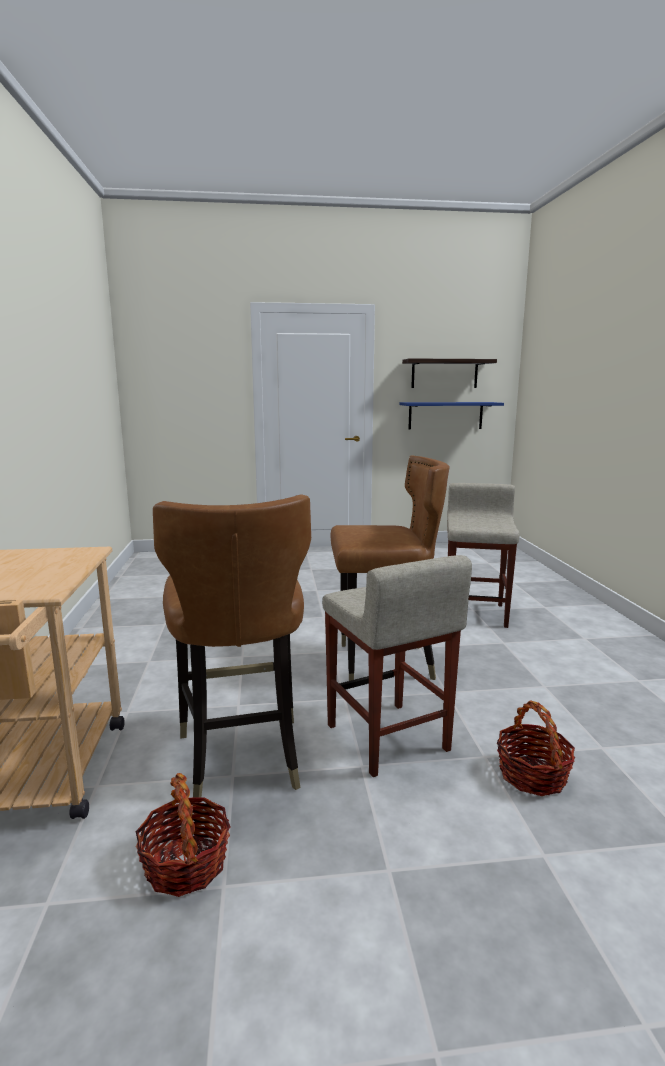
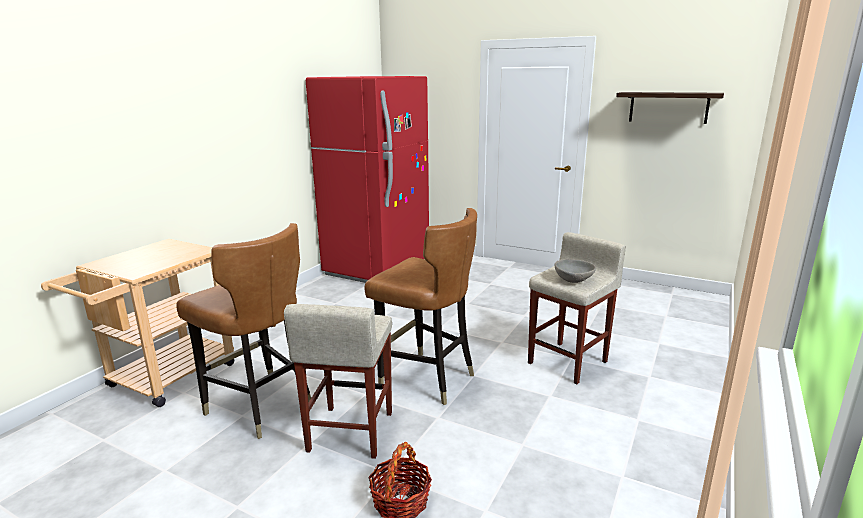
camera: 35 degrees right, 5 degrees up
(162, 579) = (377, 268): none -> red fridge
(186, 864) = (165, 451): basket -> none
(241, 757) = (260, 407): brown chair -> brown chair turned 75 degrees counterclockwise
(445, 415) = (666, 152): blue shelf -> none
(487, 524) = (573, 280): none -> grey bowl

